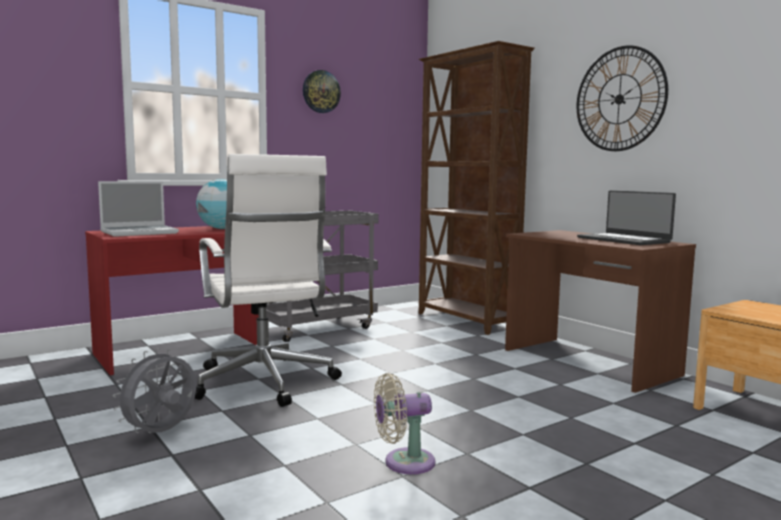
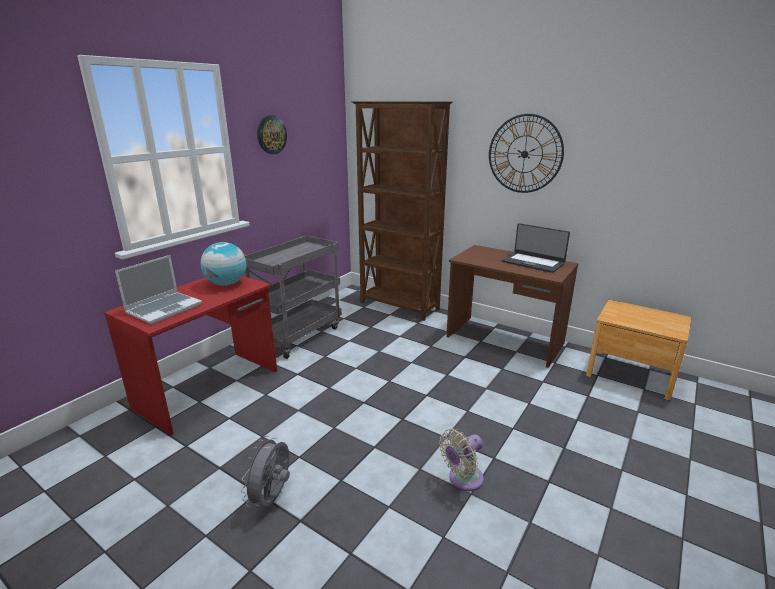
camera: 20 degrees left, 15 degrees up
(264, 383) = (307, 415): white office chair -> none

